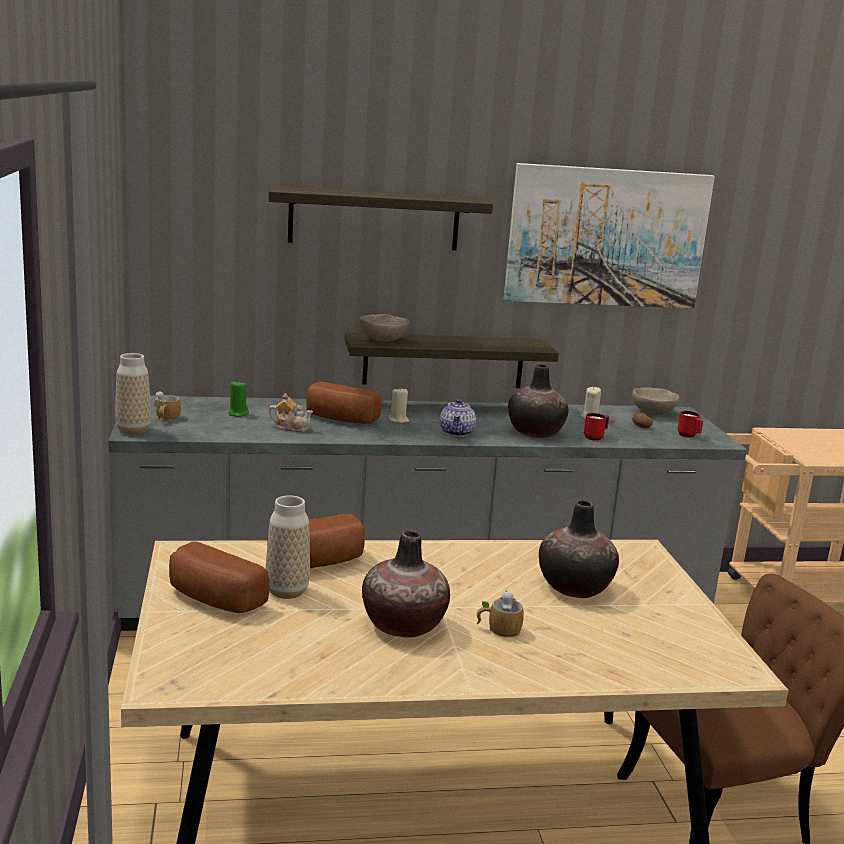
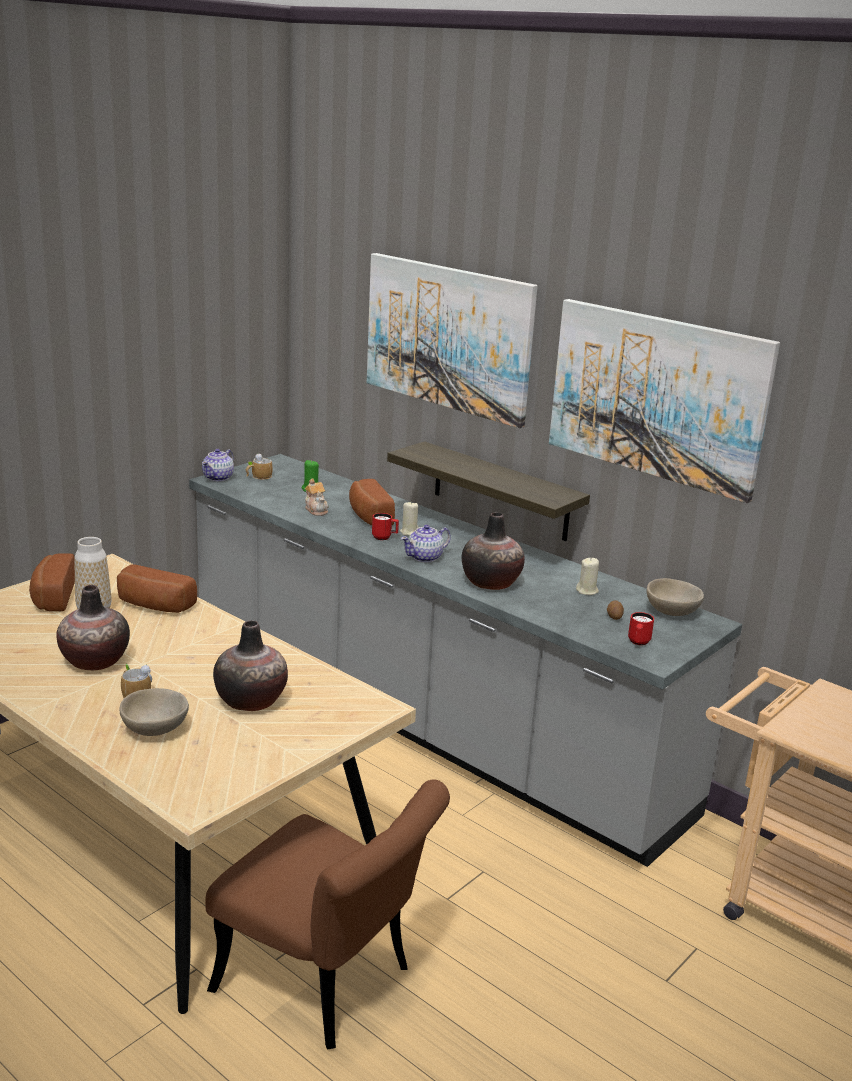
camera: 50 degrees right, 5 degrees up
(133, 430) = (218, 477): vase -> teapot
(374, 218) = (448, 337): shelf -> picture
(383, 341) = (429, 455): beige bowl -> beige bowl (154, 729)
(595, 437) = (535, 606): red mug -> red mug (384, 537)

